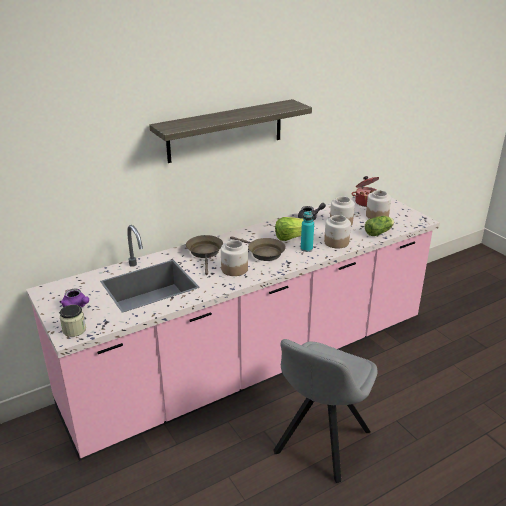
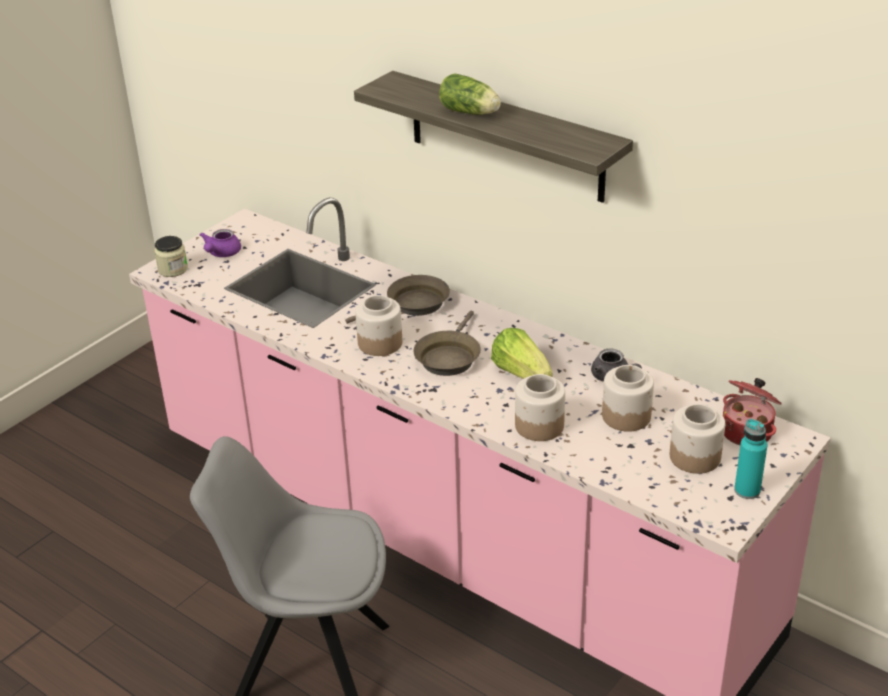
camera: 70 degrees right, 5 degrees up
(306, 249) = (492, 397): turquoise bottle -> turquoise bottle (747, 490)
(379, 232) = (620, 472): lettuce -> lettuce (471, 112)

